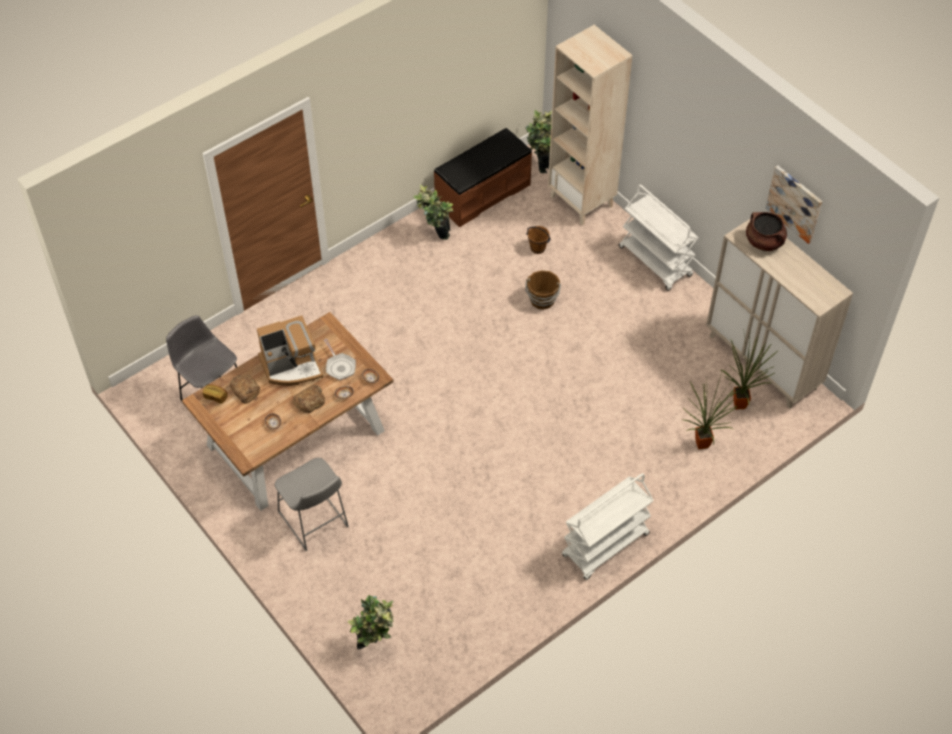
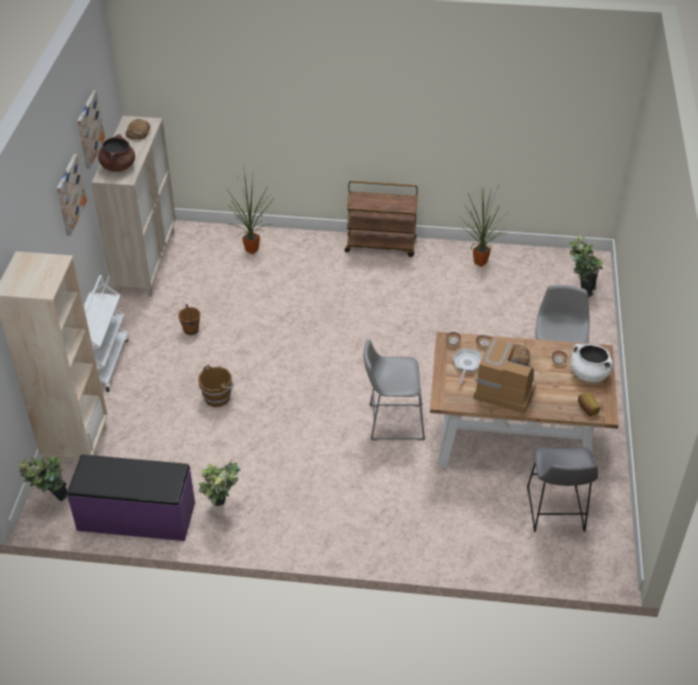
camera: 135 degrees left, 10 degrees down
(239, 429) = (589, 374): none -> white cooking pot
(245, 390) = (558, 397): bread -> bread (138, 132)
(397, 379) = (392, 422): none -> grey stool
(482, 194) = (136, 517): brown bench -> purple bench
(538, 248) = (163, 436): brown bucket -> brown bucket (191, 330)
(605, 546) = (381, 245): white cart -> brown cart
(730, 170) = (69, 194): none -> picture
(739, 403) = (196, 254): potted plant -> potted plant (478, 264)

